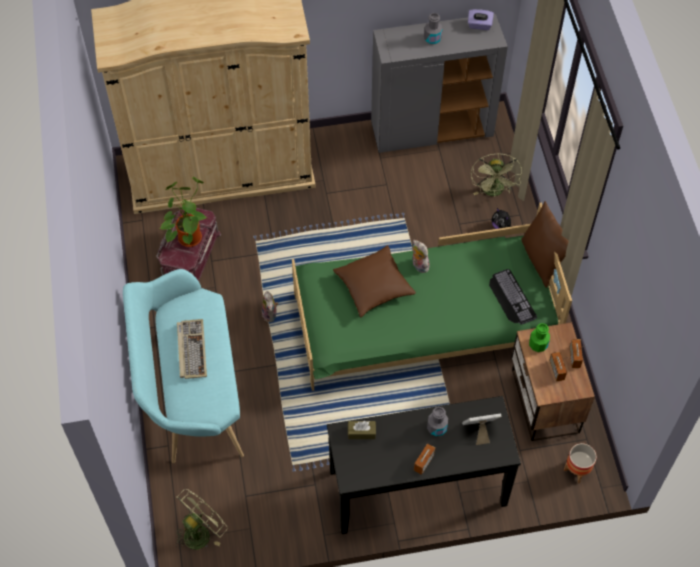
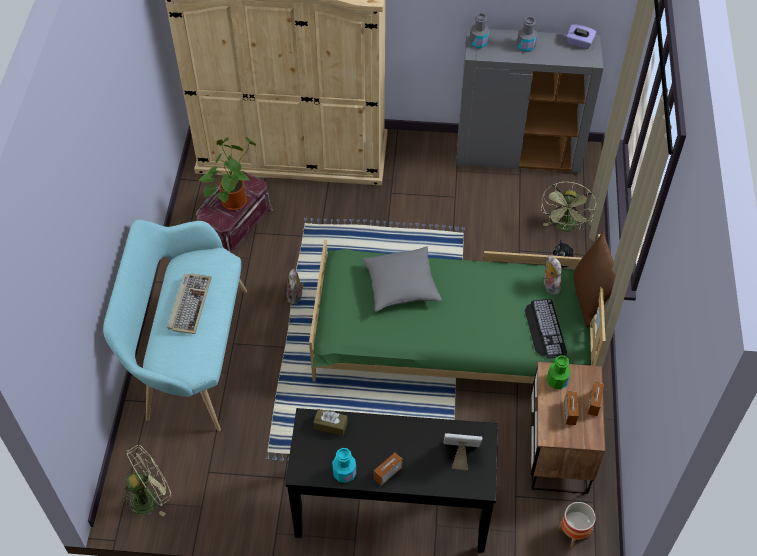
camera: 15 degrees right, 5 degrees down
(374, 287) = (401, 286): brown pillow -> grey pillow
(387, 471) = (344, 473): none -> turquoise bottle
(418, 265) = (455, 275): plush toy -> plush toy (549, 286)
(437, 427) = (414, 440): grey bottle -> grey bottle (478, 43)

